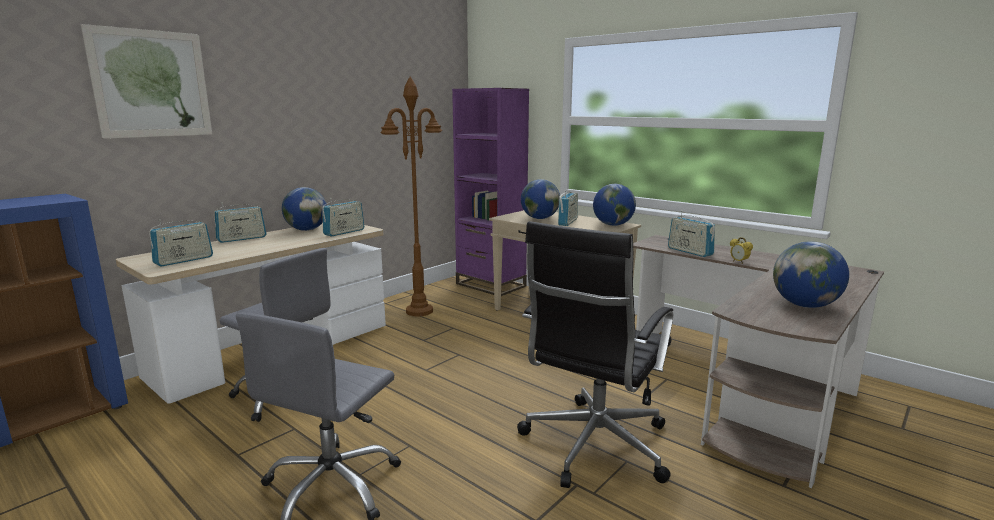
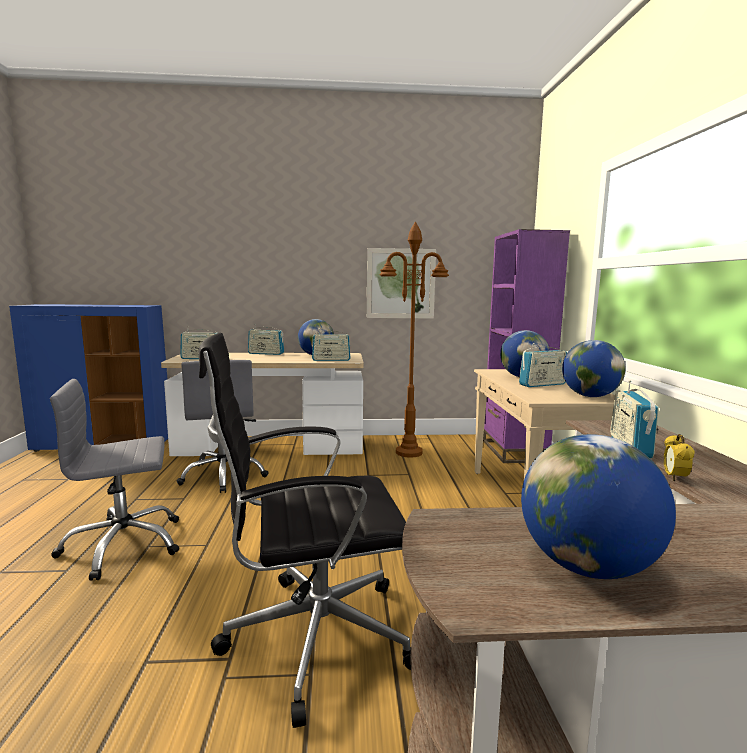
camera: 45 degrees right, 5 degrees down
(152, 84) = (221, 235): picture -> picture (400, 283)

